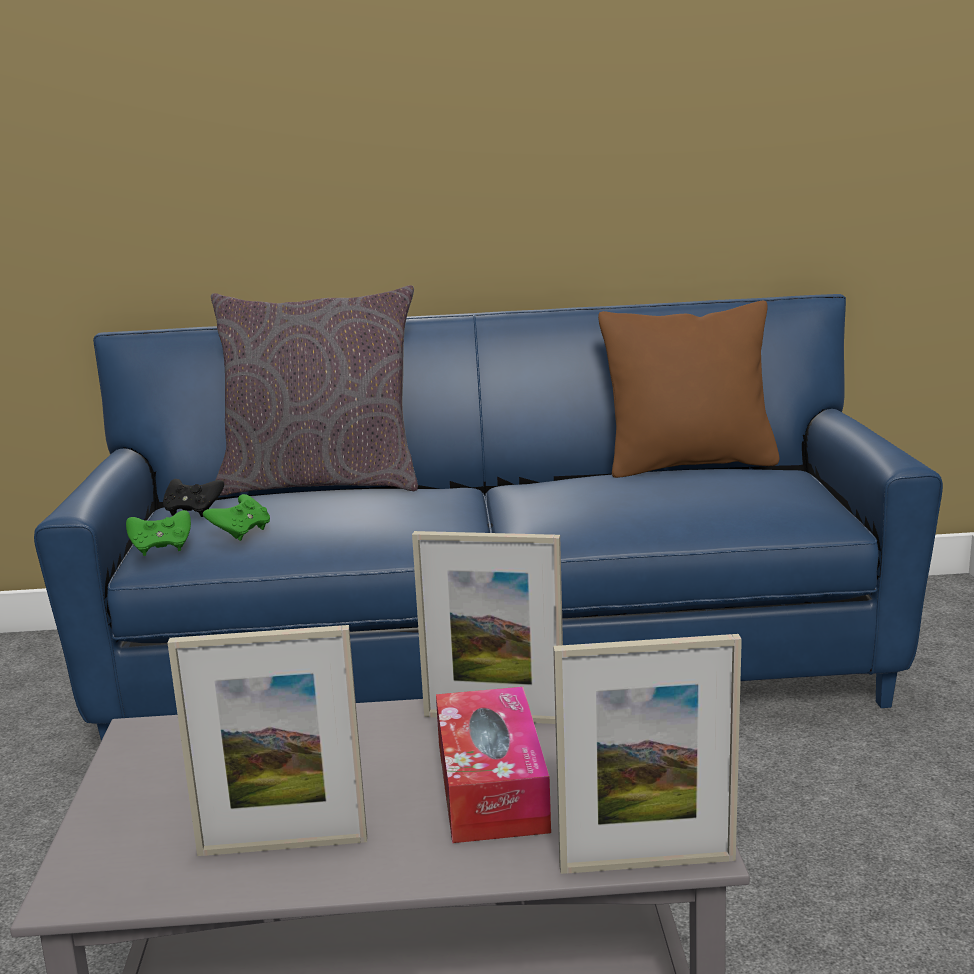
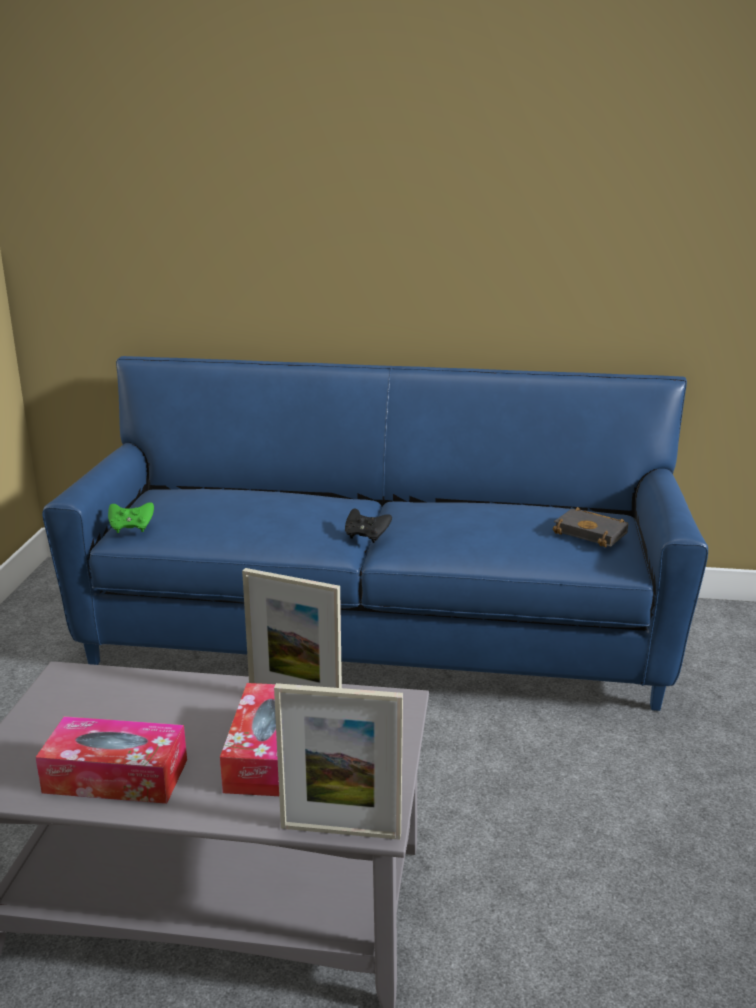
camera: 10 degrees right, 5 degrees up
(193, 511) = (164, 499): black game controller -> black game controller (366, 536)
(241, 533) = (188, 522): green game controller -> none
(282, 846) = (116, 776): picture frame -> tissue box
(321, 483) = (263, 484): grey pillow -> none
(689, 464) = (538, 502): brown pillow -> none
(778, 487) = (593, 532): none -> black book

